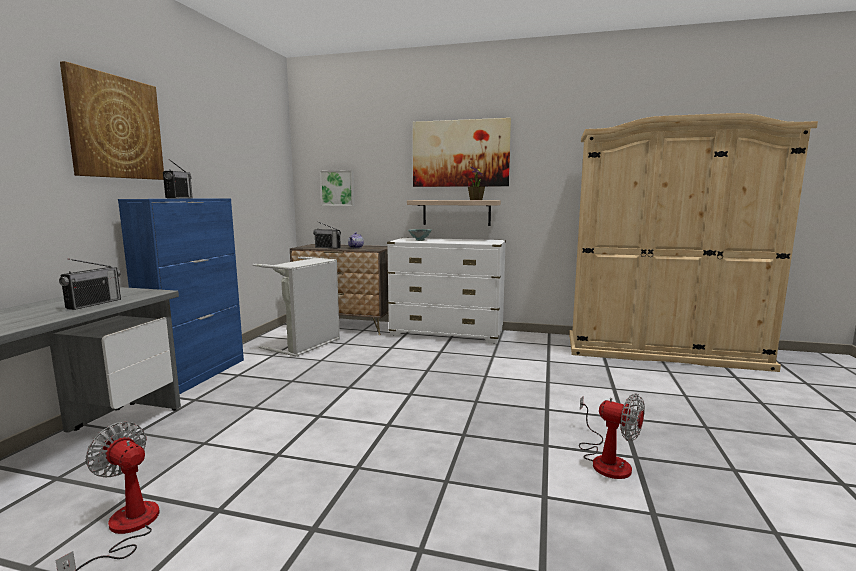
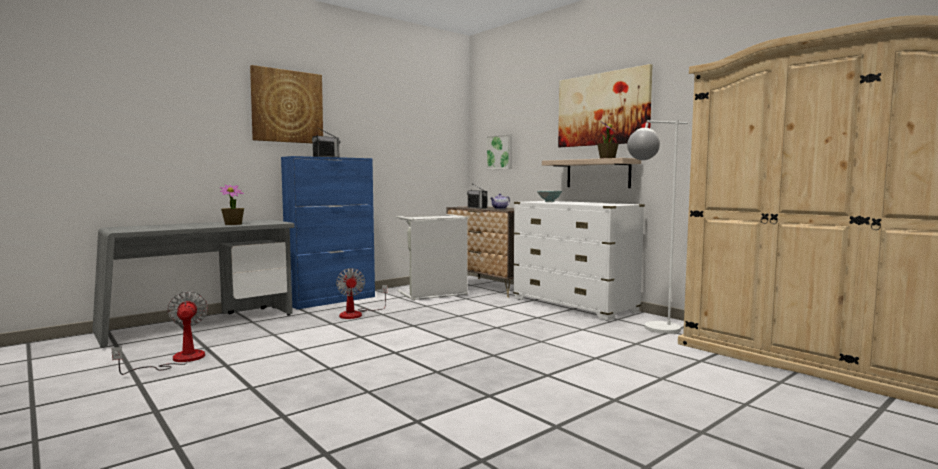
camera: 35 degrees right, 5 degrees down
(94, 304) = (233, 224): radio -> potted plant
(536, 345) = (652, 330): none -> white floor lamp
(606, 460) = (522, 419): fan -> fan (357, 314)

